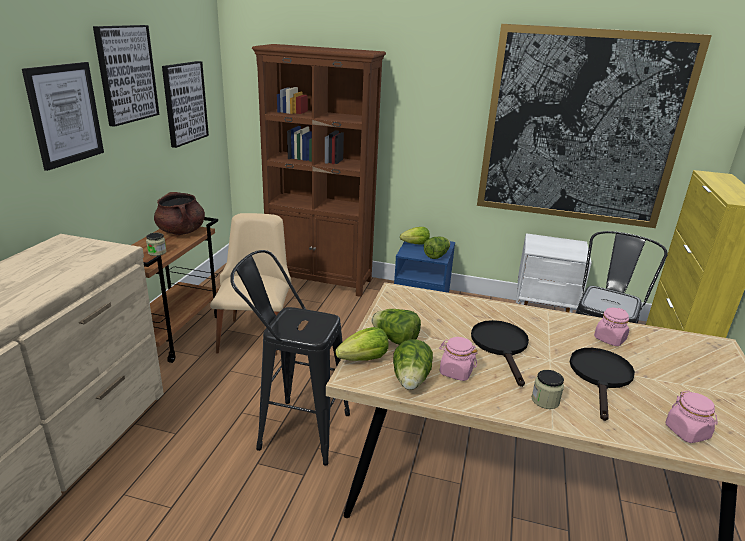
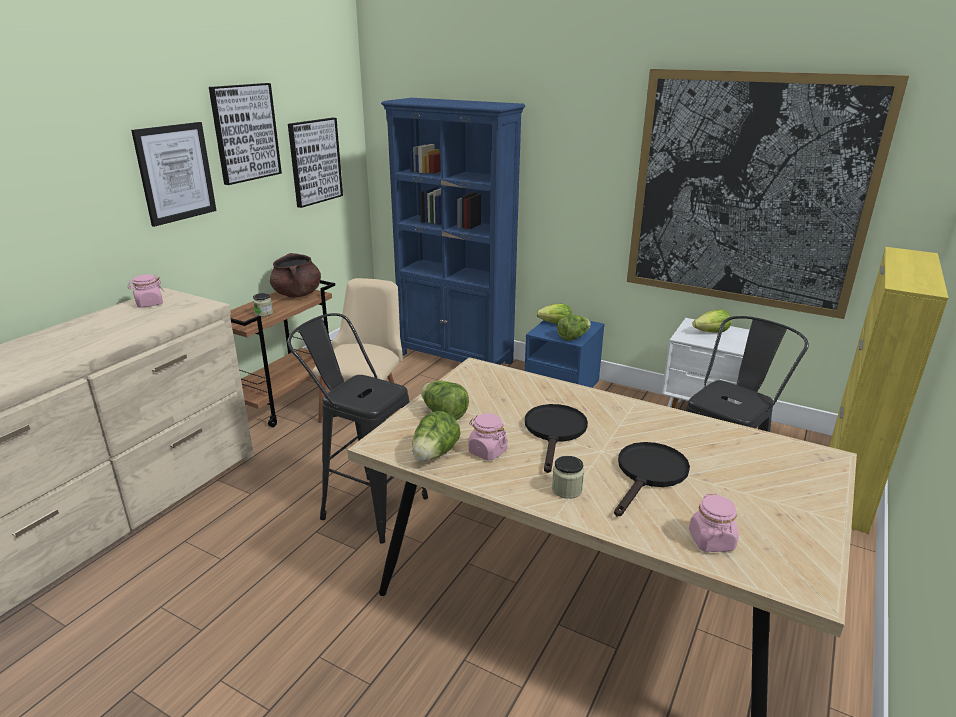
camera: 15 degrees right, 0 degrees up
(320, 280) = (456, 358): brown bookcase -> blue bookcase
(364, 359) = (400, 429): lettuce -> lettuce (711, 332)
(609, 339) = (690, 437): pink jar -> pink jar (149, 304)

